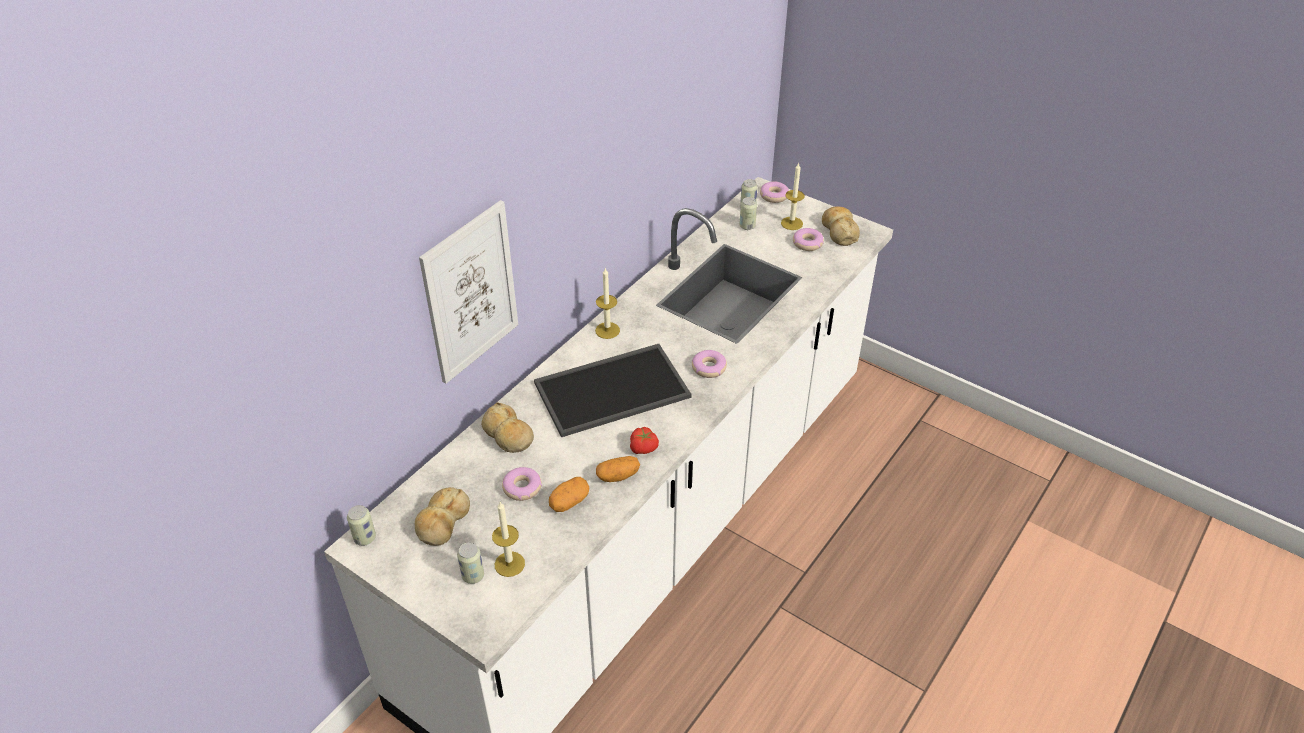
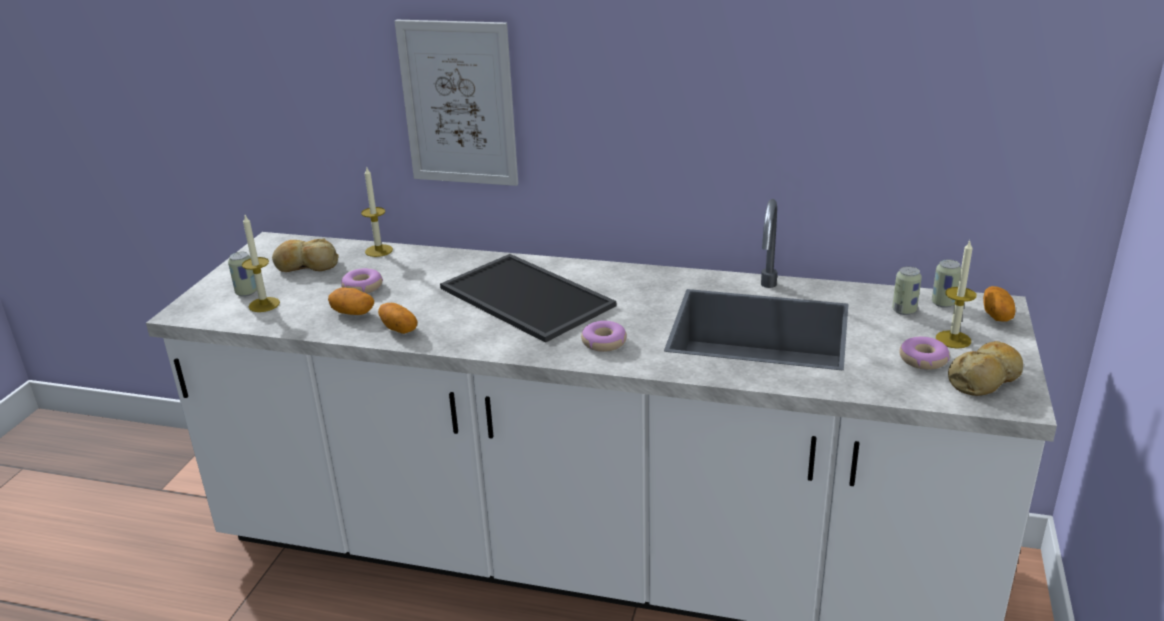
camera: 70 degrees right, 15 degrees down
(365, 538) = (279, 241): can -> none
(508, 435) = (429, 264): bread -> none
(607, 330) = (619, 273): candle -> candle (378, 250)
(644, 448) = (448, 333): tomato -> none
(774, 196) = (997, 315): donut -> potato

